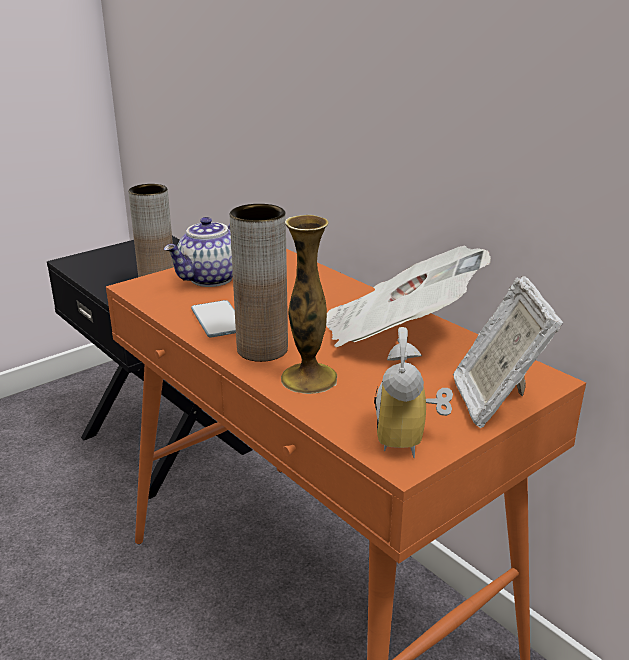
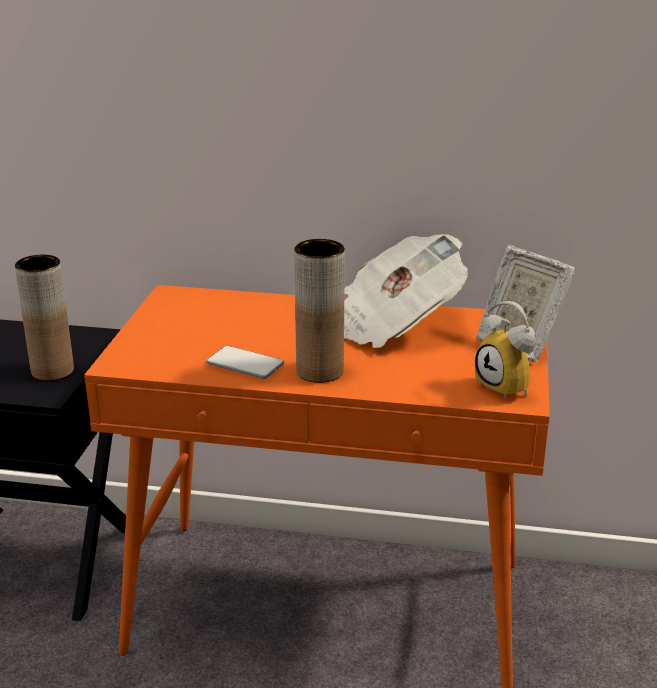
camera: 40 degrees left, 0 degrees up
(211, 279) = (173, 334): teapot -> none
(309, 378) = (387, 377): vase -> none

